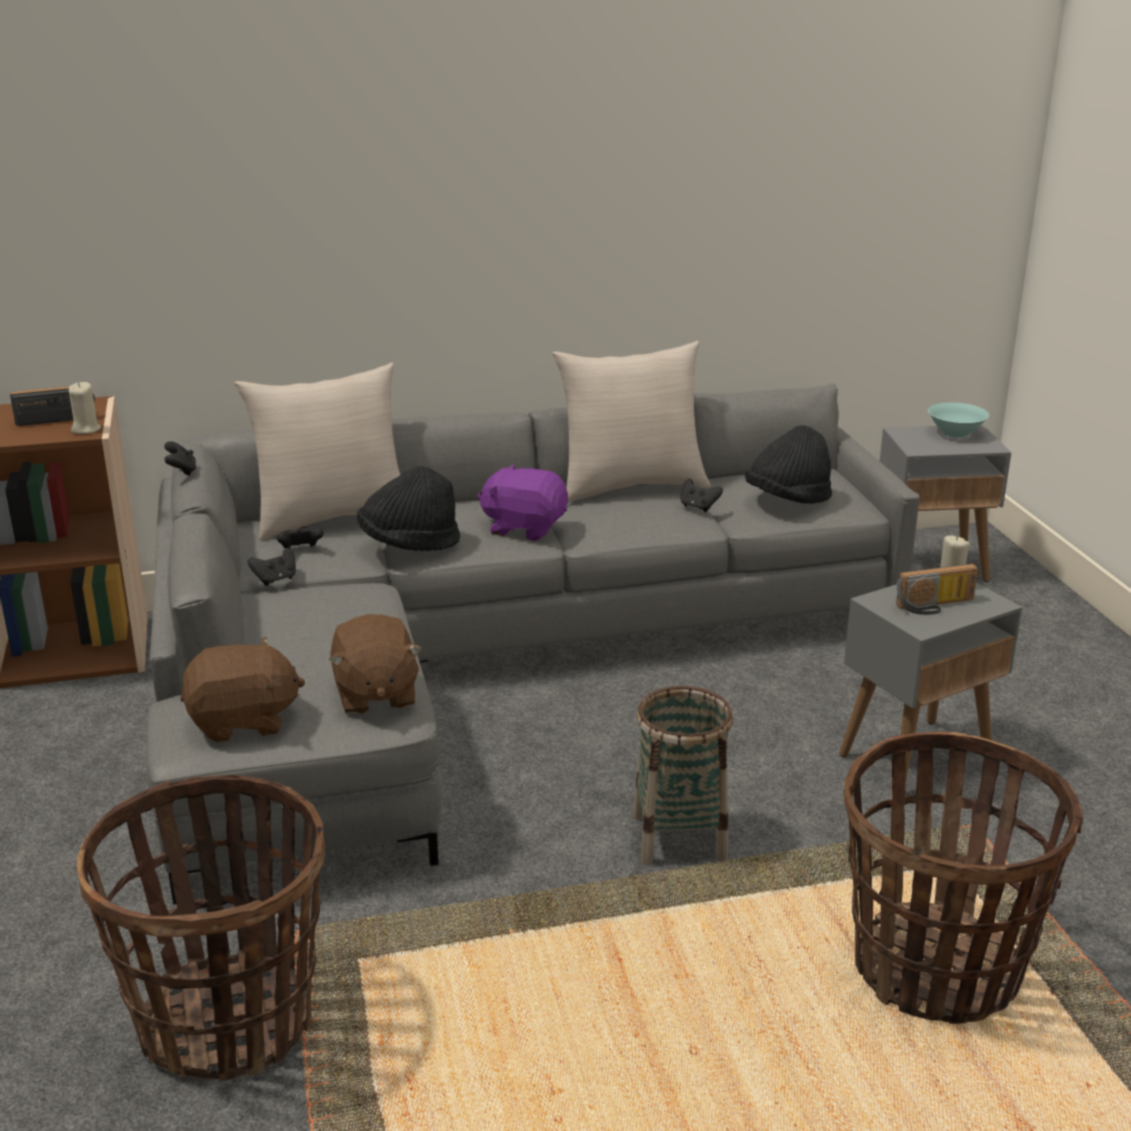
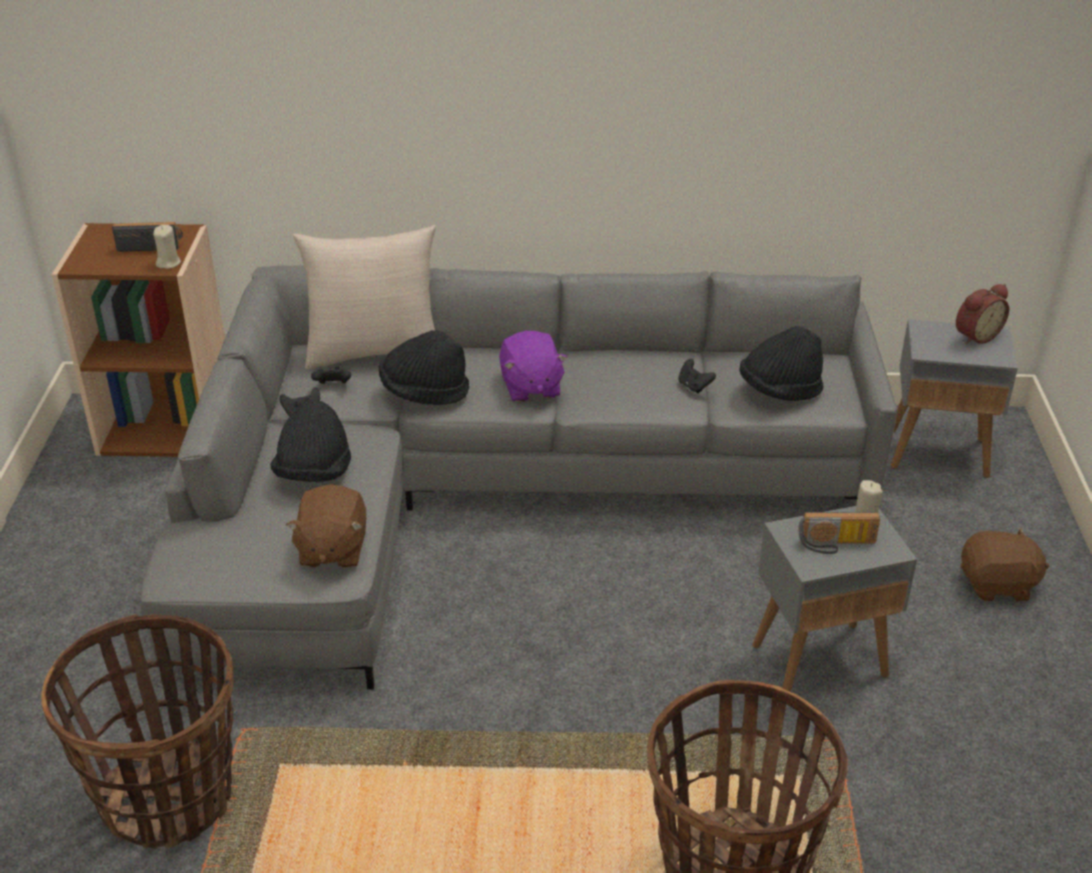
camera: 15 degrees right, 10 degrees up
(182, 471) = (239, 309): black game controller -> none
(243, 721) = (221, 559): brown plush toy -> brown plush toy (997, 585)
(318, 628) = (314, 473): none -> black hat
(524, 527) = (530, 387): purple plush toy -> purple plush toy turned 135 degrees counterclockwise
(631, 486) = (646, 352): beige pillow -> none
(679, 837) = (576, 701): basket -> none
(955, 433) = (975, 336): turquoise bowl -> alarm clock

